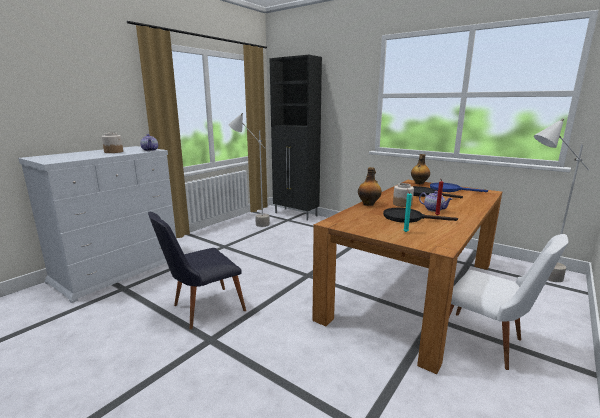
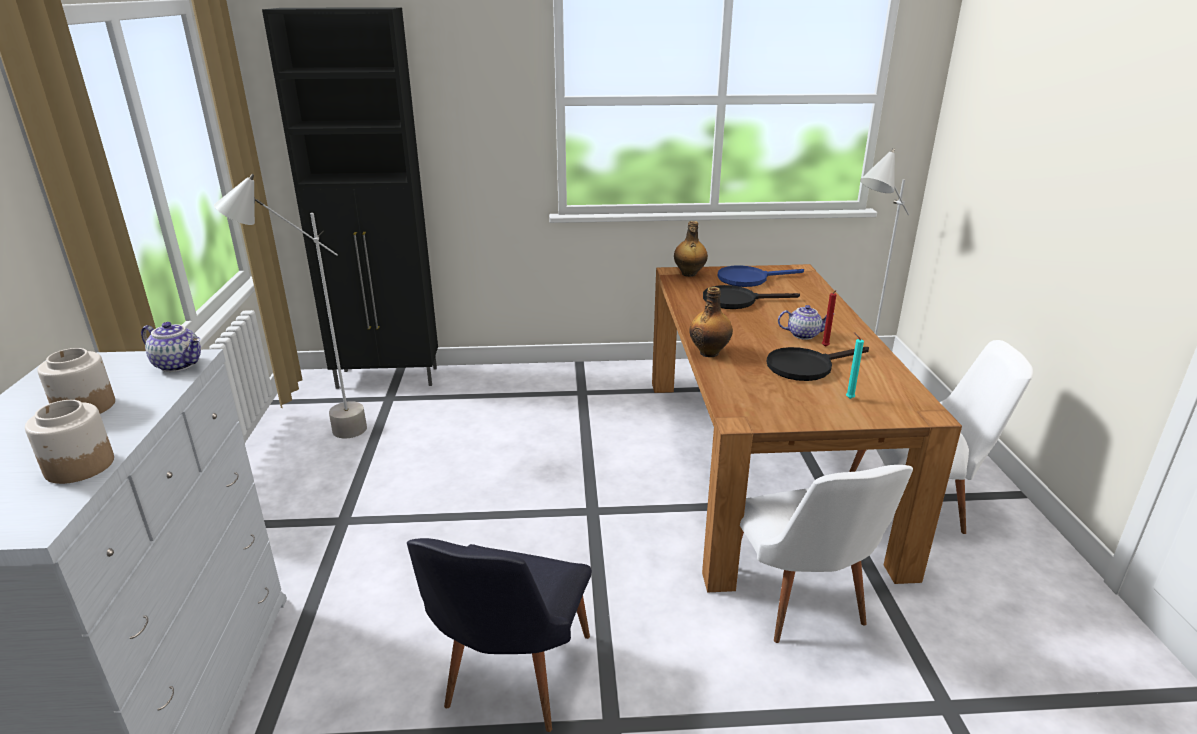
camera: 40 degrees left, 10 degrees up
(349, 346) = (800, 604): none -> white chair
(402, 204) = (749, 336): jar -> jar (79, 466)

